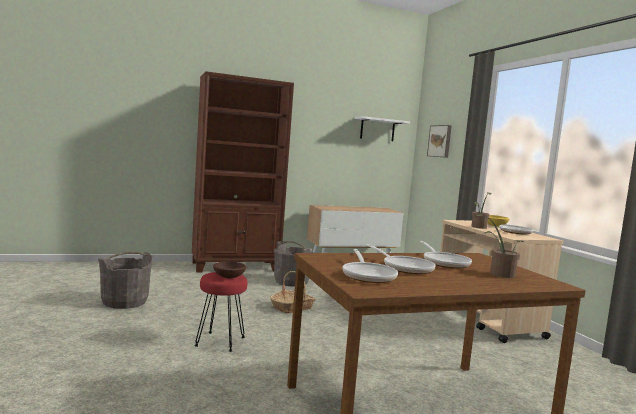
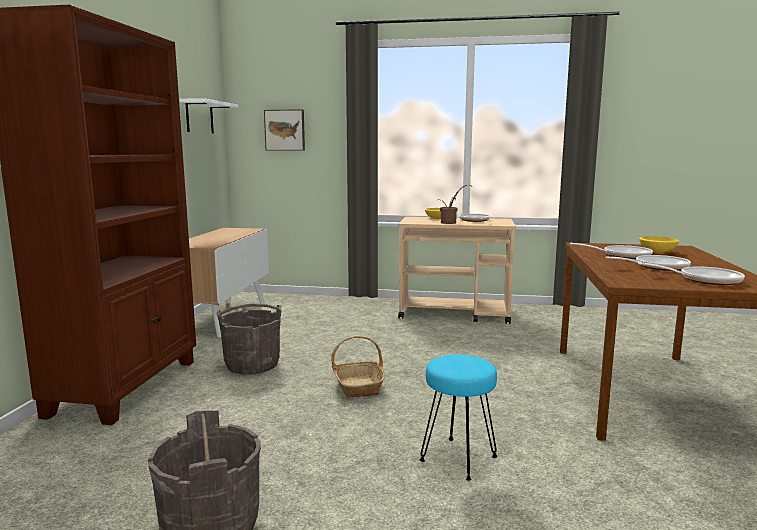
camera: 60 degrees left, 5 degrees up
(220, 341) = (457, 458): red stool -> turquoise stool
(228, 277) = (468, 362): brown bowl -> none
(498, 274) = (658, 251): potted plant -> yellow bowl

